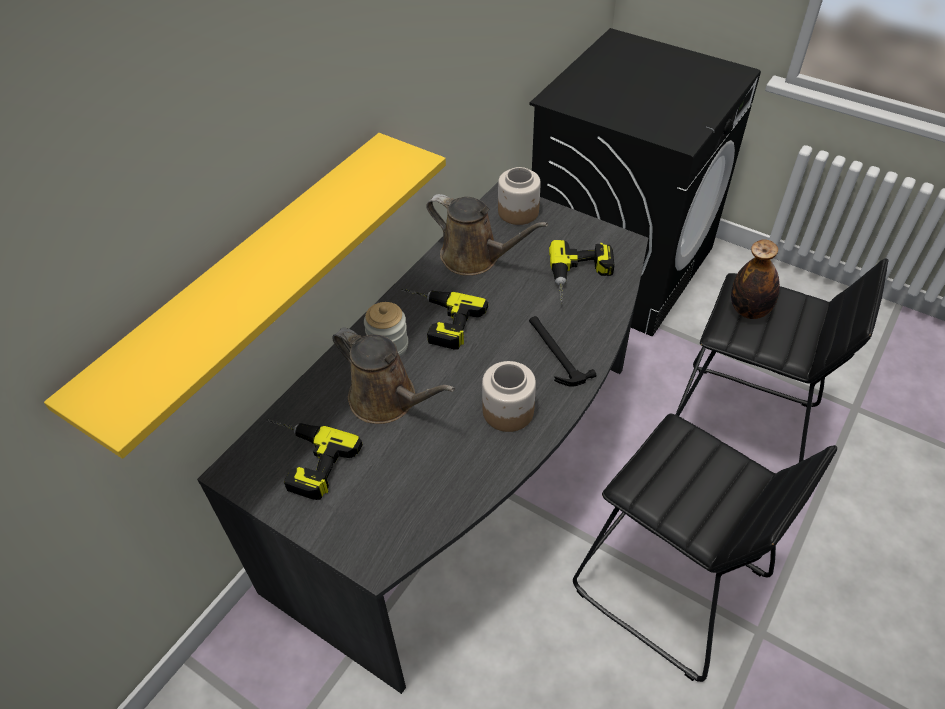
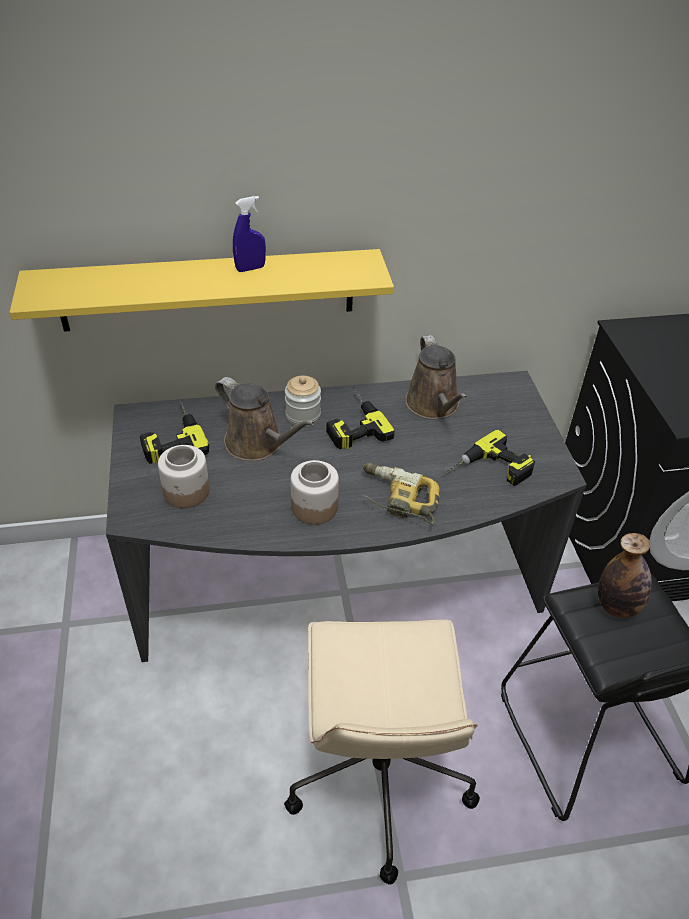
camera: 45 degrees right, 5 degrees down
(299, 224) = (250, 268): none -> blue spray bottle
(388, 400) = (257, 444): brown watering can -> brown watering can turned 45 degrees counterclockwise
(519, 212) = (510, 399): jar -> jar (186, 492)
(555, 352) = (397, 500): hammer -> power drill
(669, 584) = (378, 776): black stool -> beige office chair

